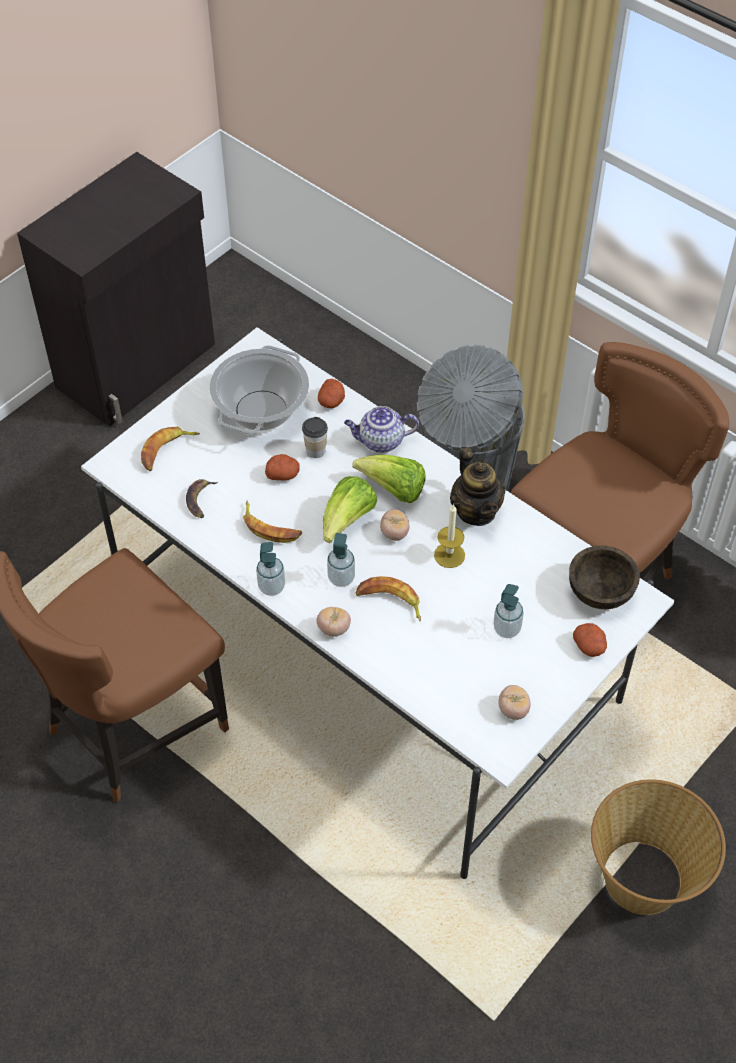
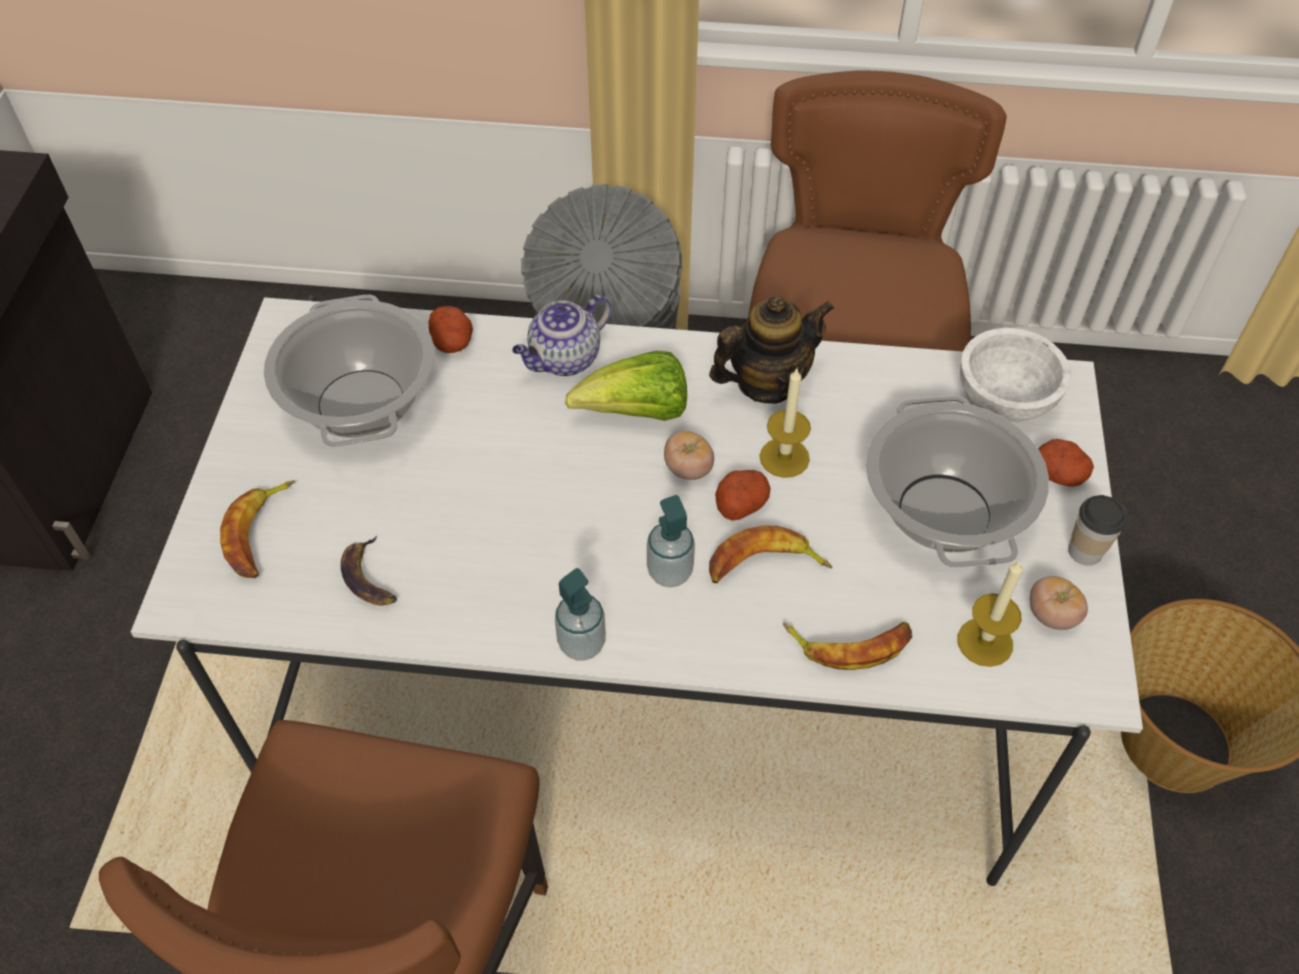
camera: 35 degrees left, 0 degrees up
(270, 527) = (508, 558): banana -> banana (850, 644)
(283, 474) = (465, 473): potato -> potato (741, 503)
(315, 450) = (485, 417): cup -> cup (1085, 551)
(333, 629) = (722, 651): tomato -> none
(347, 521) = (610, 489): lettuce -> none
(466, 701) = (985, 642): none -> candle
(476, 511) = (766, 383): teapot -> teapot turned 60 degrees counterclockwise
(506, 629) = (942, 512): soap dispenser -> cooking pot
(600, 591) = (1004, 399): brown bowl -> white bowl

